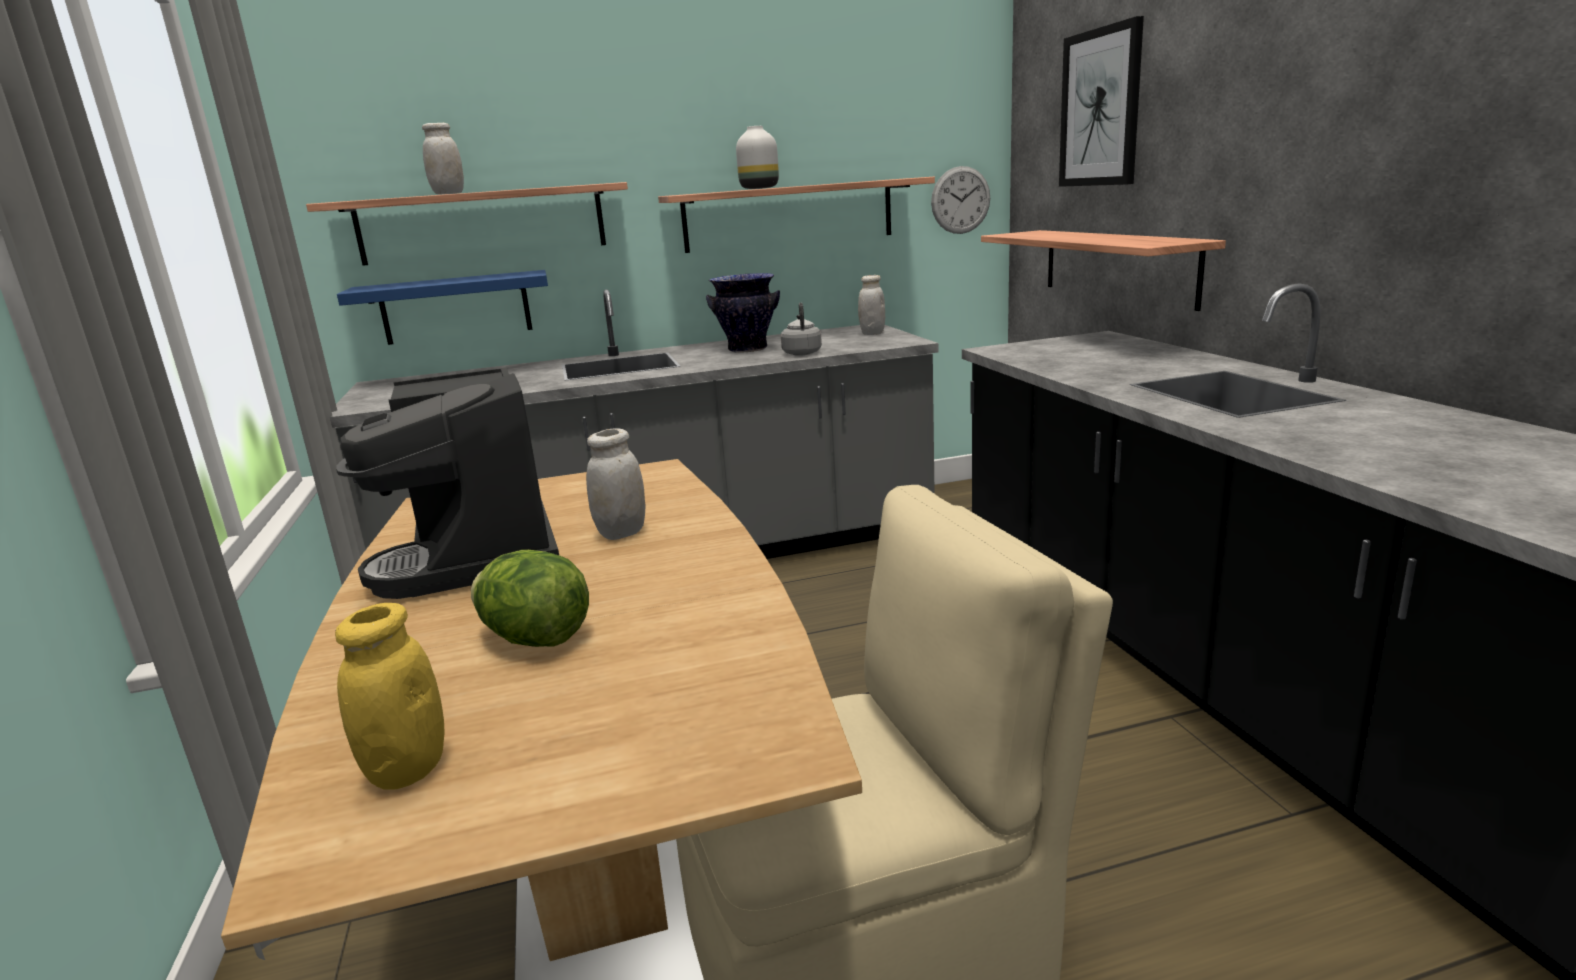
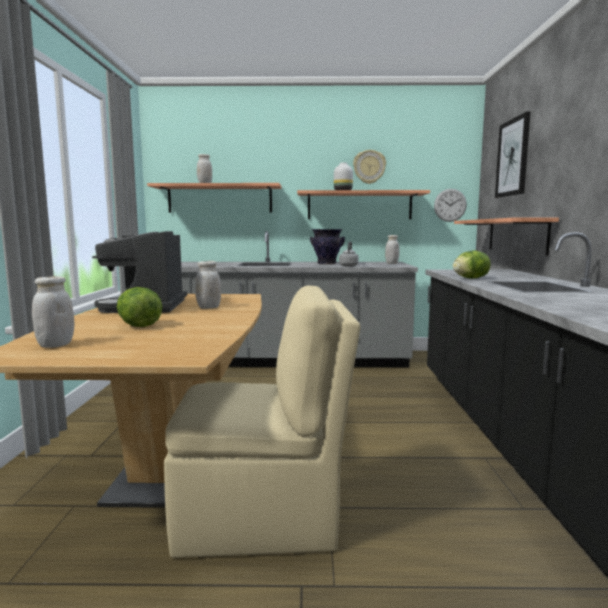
camera: 15 degrees right, 10 degrees down
(407, 769) = (55, 345): yellow jar -> white jar
(456, 307) = (203, 234): blue shelf -> none
(801, 130) = (369, 167): none -> wall clock
(1088, 377) = (470, 278): none -> lettuce

